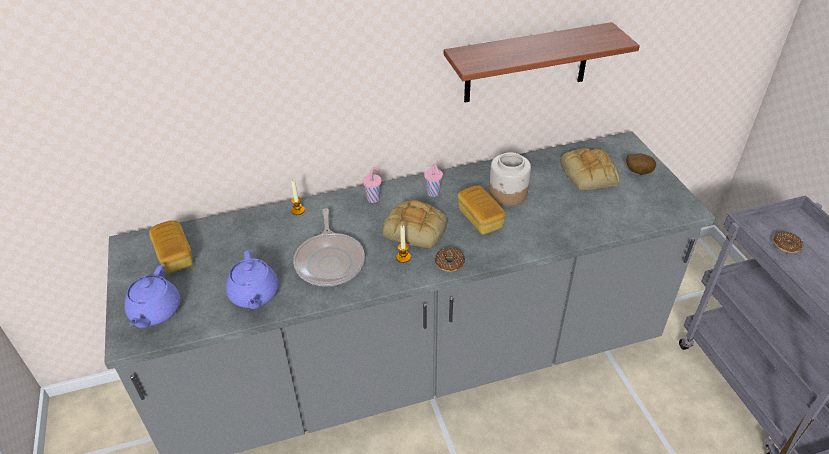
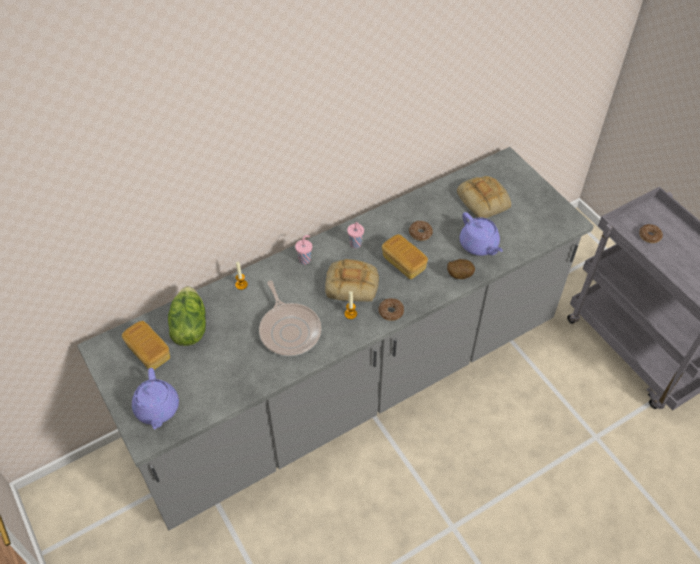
camera: 15 degrees left, 10 degrees up
(226, 240) = (189, 327): none -> lettuce
(254, 295) = (236, 375): purple teapot -> purple teapot (479, 245)
(508, 194) = (420, 233): jar -> donut
(527, 63) = (421, 116): shelf -> none
(638, 172) = (523, 190): potato -> potato (459, 275)

